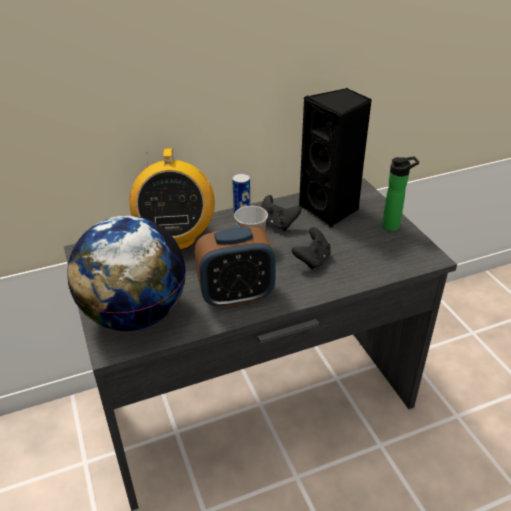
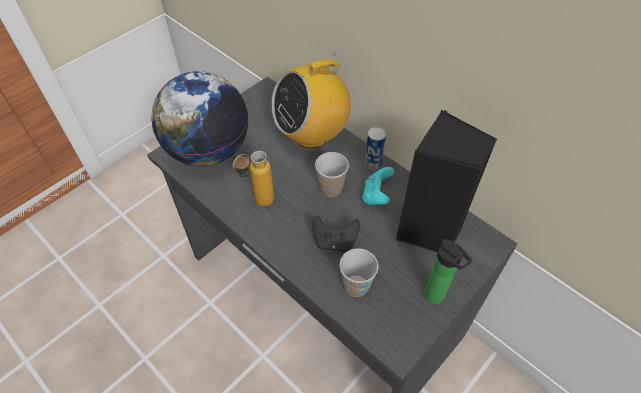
camera: 65 degrees right, 15 degrees up
(236, 295) = (257, 203): alarm clock -> bottle
(278, 224) = (376, 195): black game controller -> turquoise game controller
(364, 261) = (356, 286): none -> cup

